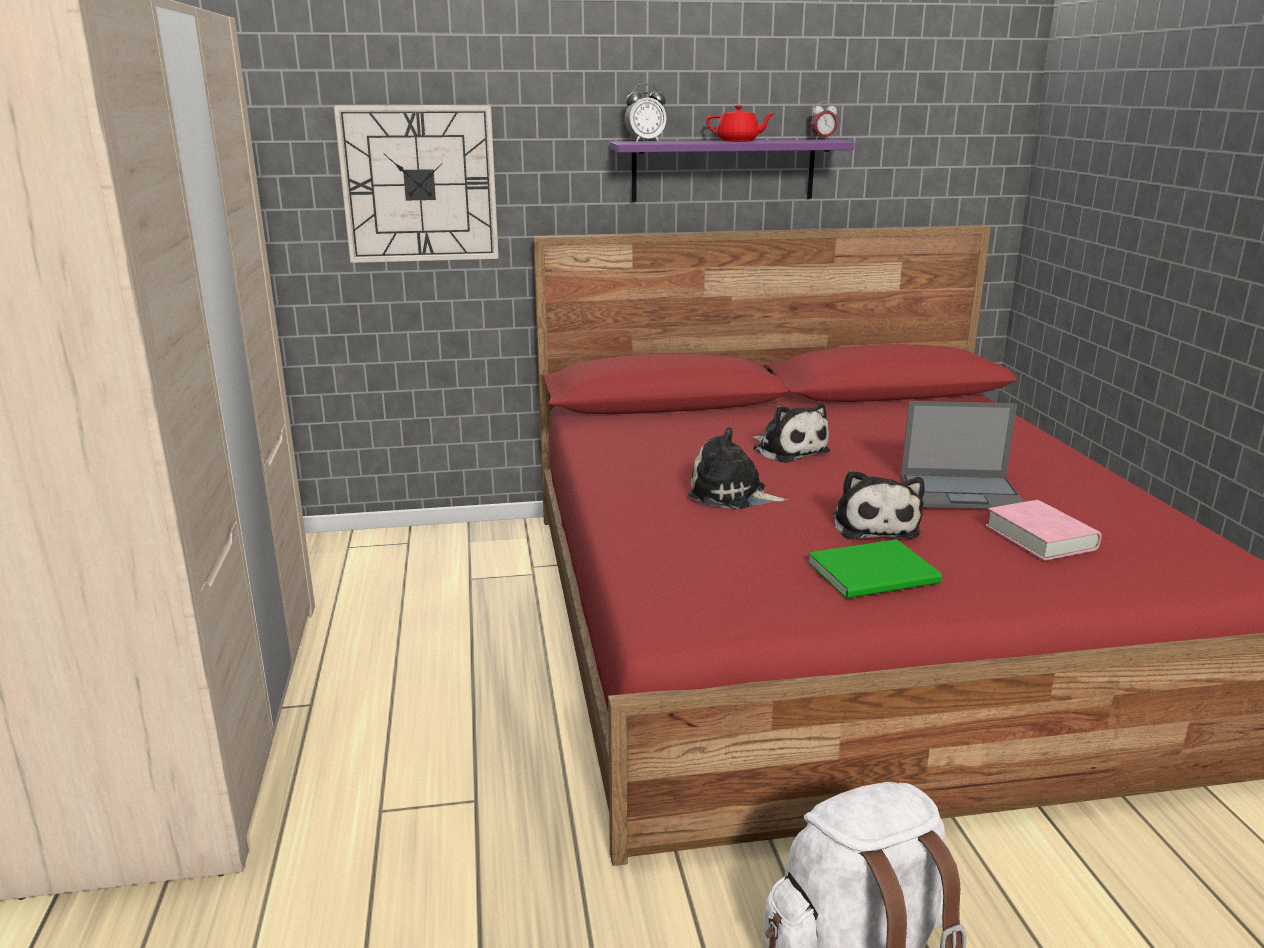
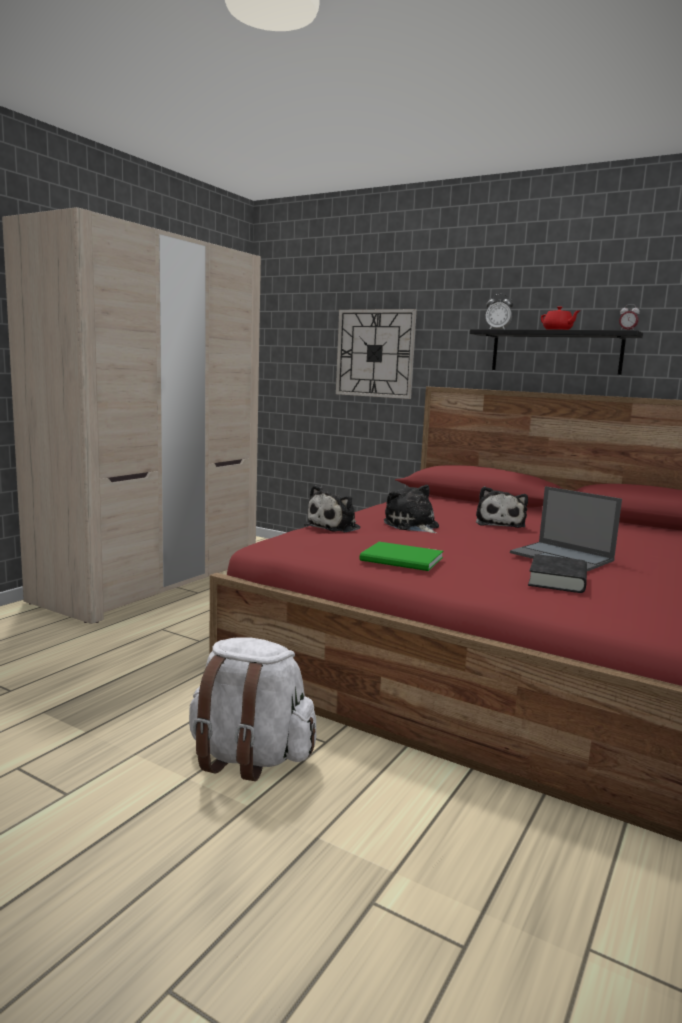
camera: 40 degrees right, 10 degrees down
(723, 170) = (556, 352): purple shelf -> black shelf
(874, 525) = (462, 552): plush toy -> plush toy (335, 527)
(1040, 537) = (557, 580): pink book -> black book

